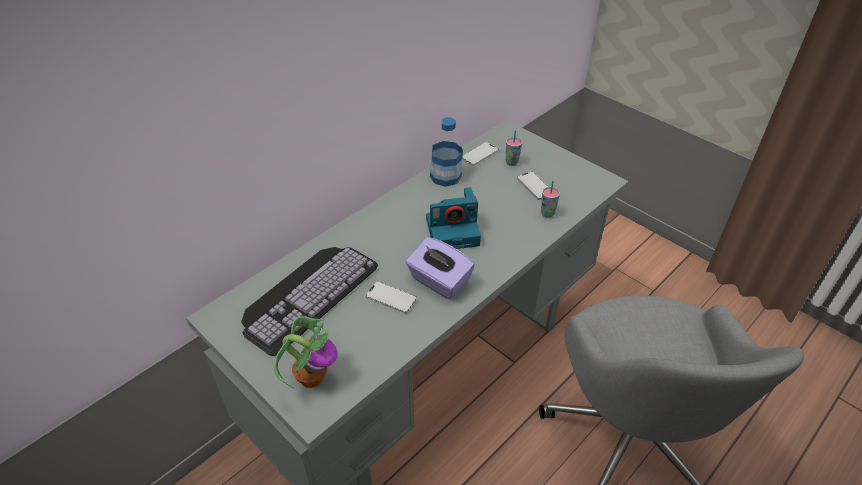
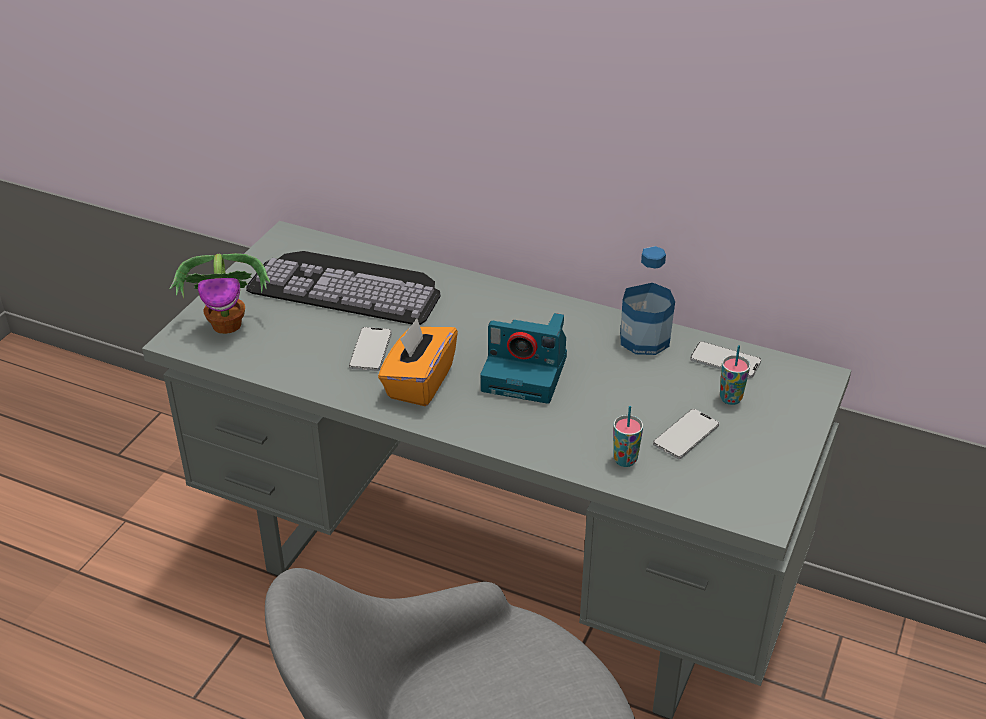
camera: 70 degrees right, 5 degrees down
(439, 281) = (419, 382): purple tissue box -> orange tissue box
(453, 231) = (527, 373): camera -> camera turned 45 degrees counterclockwise

